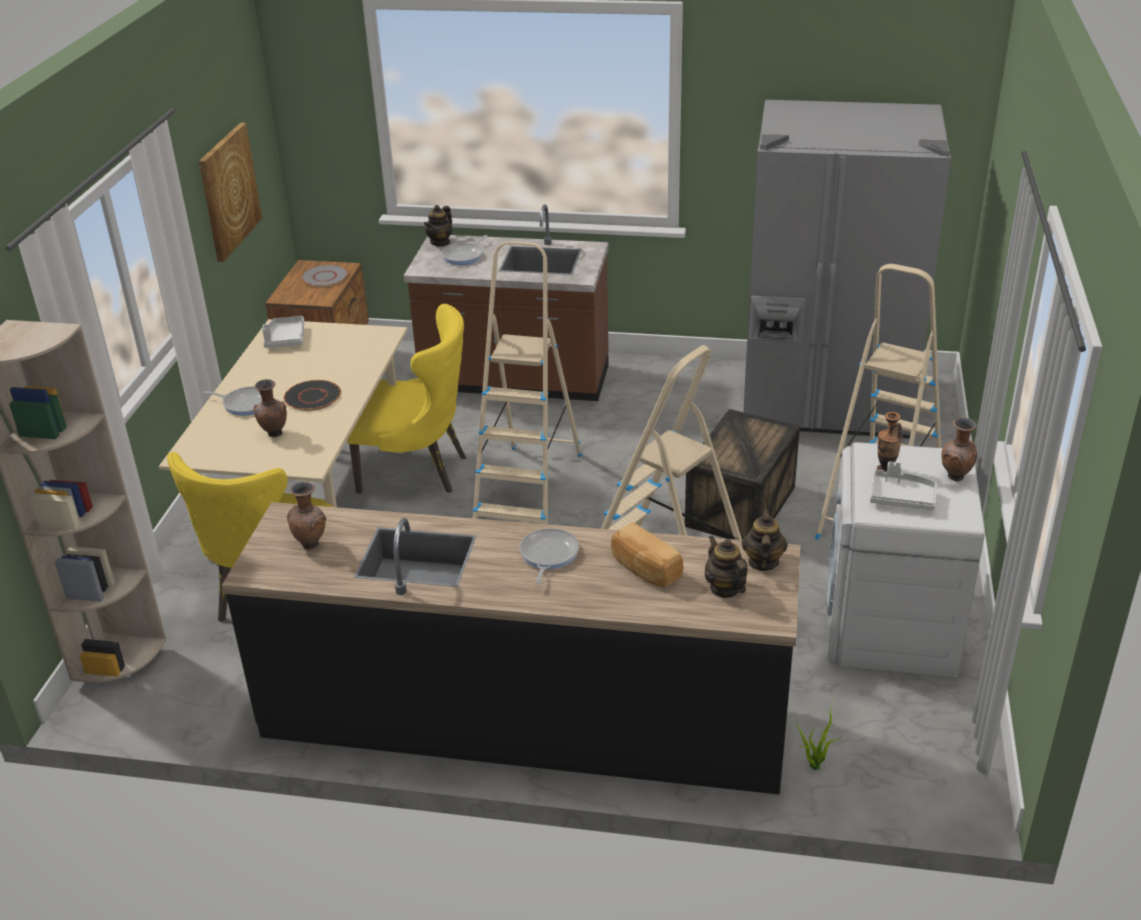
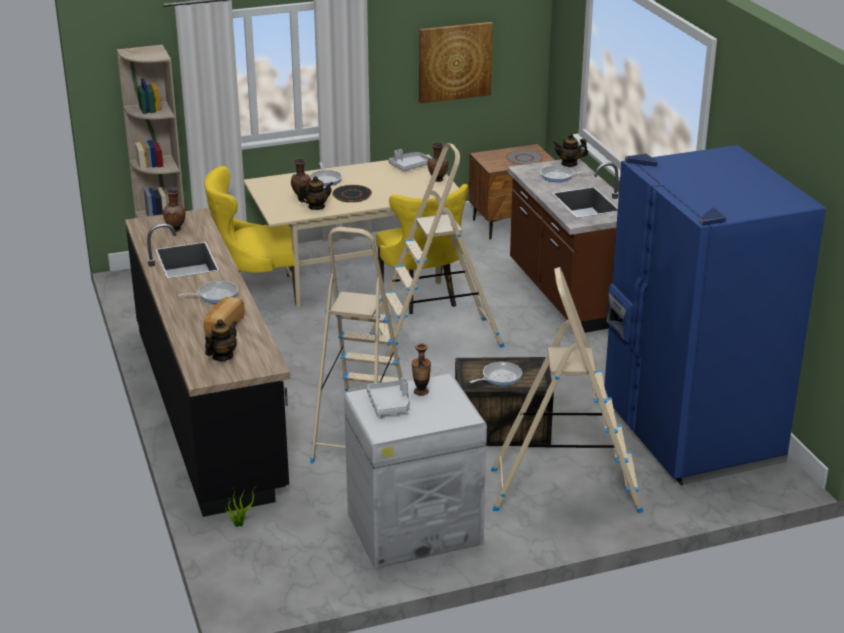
camera: 60 degrees right, 5 degrees down
(749, 448) = (499, 377): none -> frying pan
(762, 562) = (259, 363): teapot -> teapot (316, 207)
(826, 403) = (690, 433): grey fridge -> blue fridge
(955, 478) = (436, 421): brown vase -> brown vase (437, 180)

